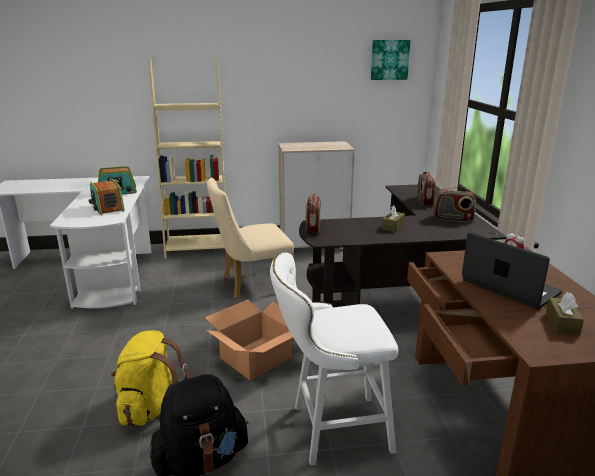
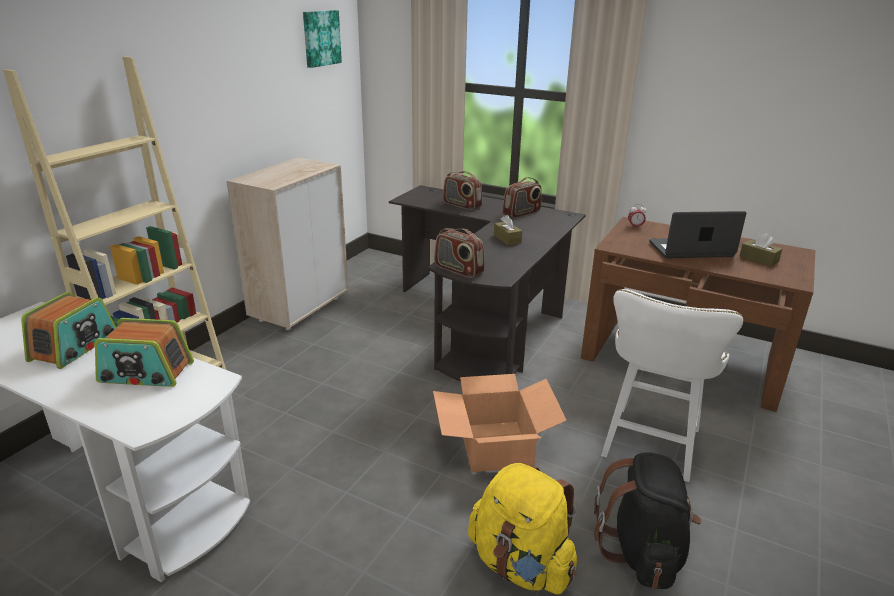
camera: 55 degrees left, 5 degrees up
(251, 284) = (332, 387): beige chair -> none

